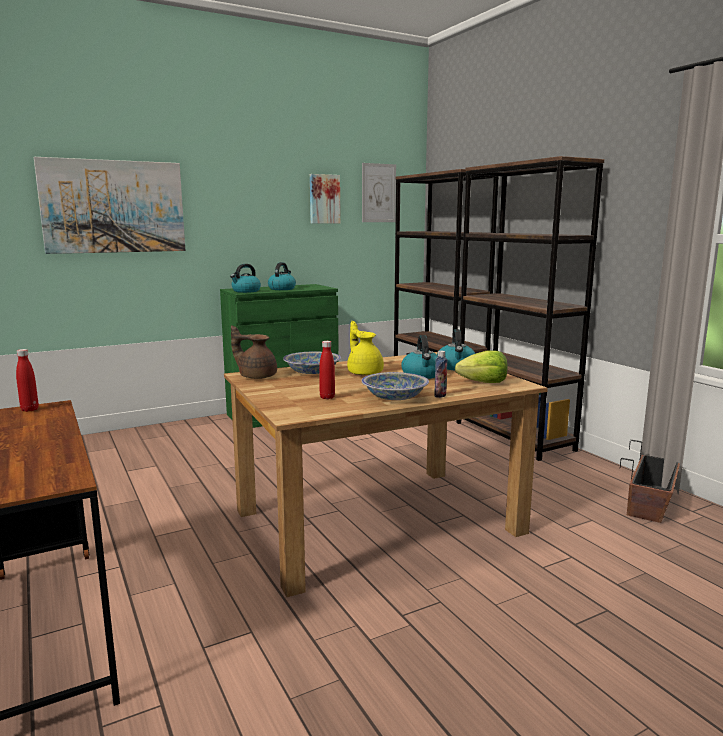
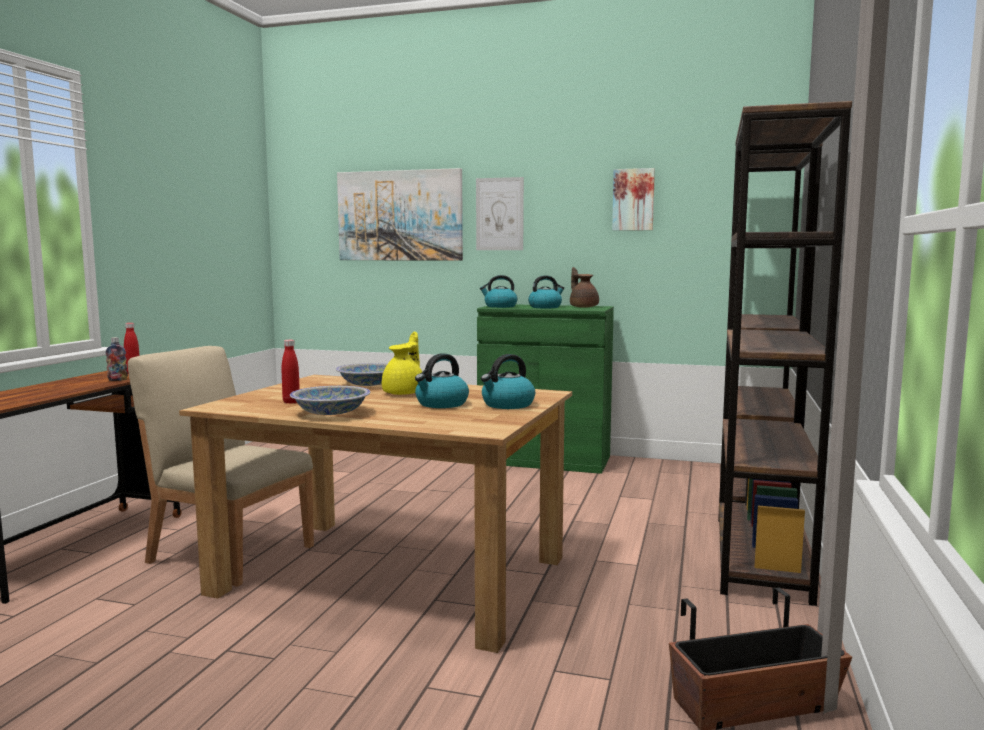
camera: 45 degrees right, 5 degrees down
(224, 561) = (230, 553): none -> beige chair
(256, 376) = (321, 380): brown teapot -> brown teapot (583, 307)
(378, 193) = (718, 188): picture -> picture (499, 214)
(440, 395) = (371, 420): bottle -> bottle (117, 380)
(483, 383) = (461, 421): lettuce -> none

